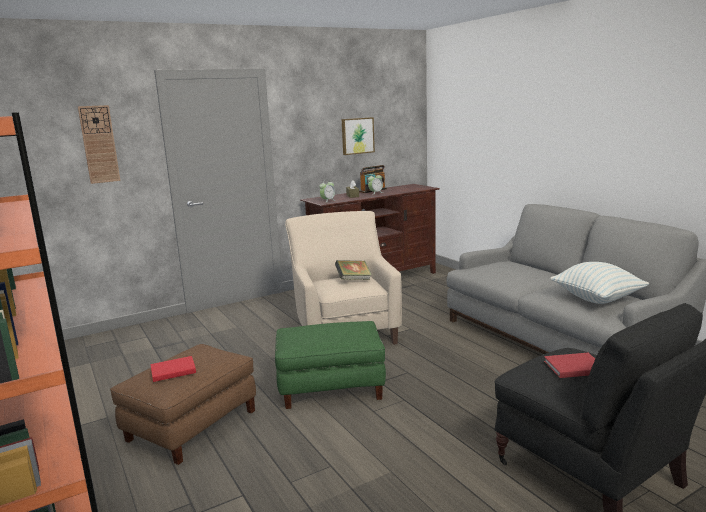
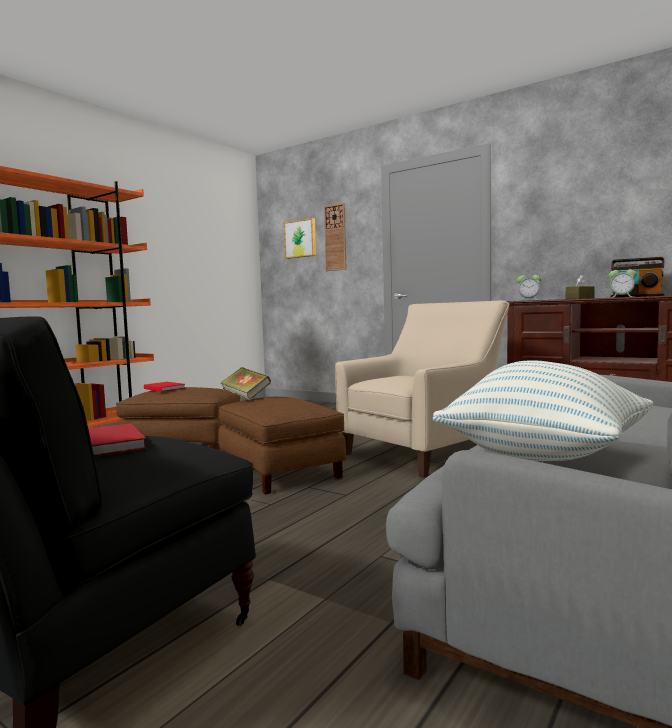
camera: 65 degrees right, 10 degrees down
(331, 386) = (281, 471): green ottoman -> brown ottoman
(353, 280) = (412, 377): book -> book (246, 397)
(357, 136) = (628, 215): picture -> picture (301, 239)

